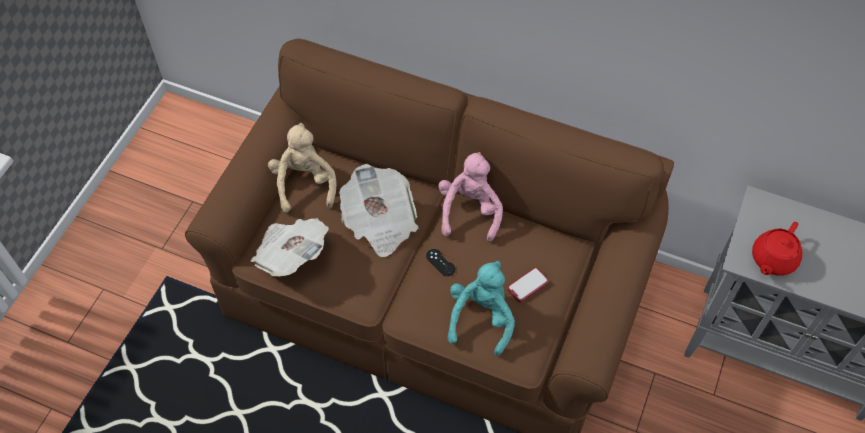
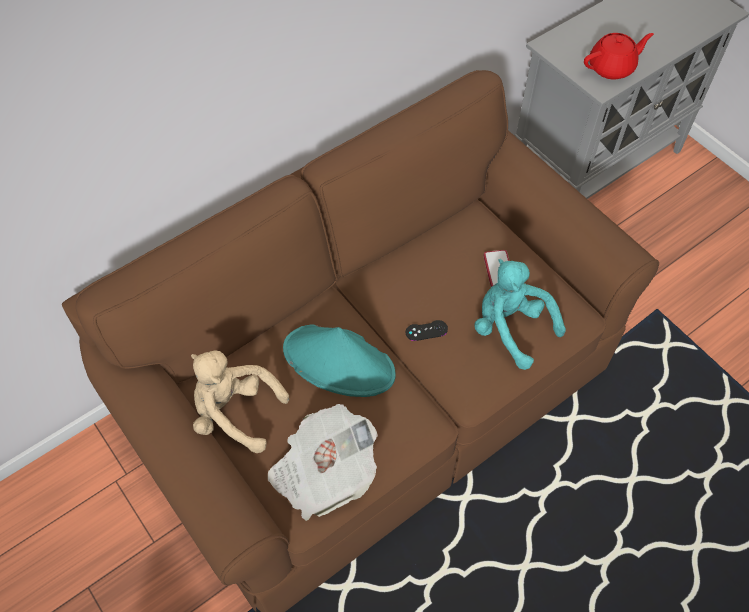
camera: 60 degrees left, 0 degrees up
(380, 222) = (339, 362): newspaper -> turquoise hat
(470, 210) = (380, 274): pink plush toy -> none
(772, 259) = (612, 67): red teapot -> red teapot turned 90 degrees counterclockwise

